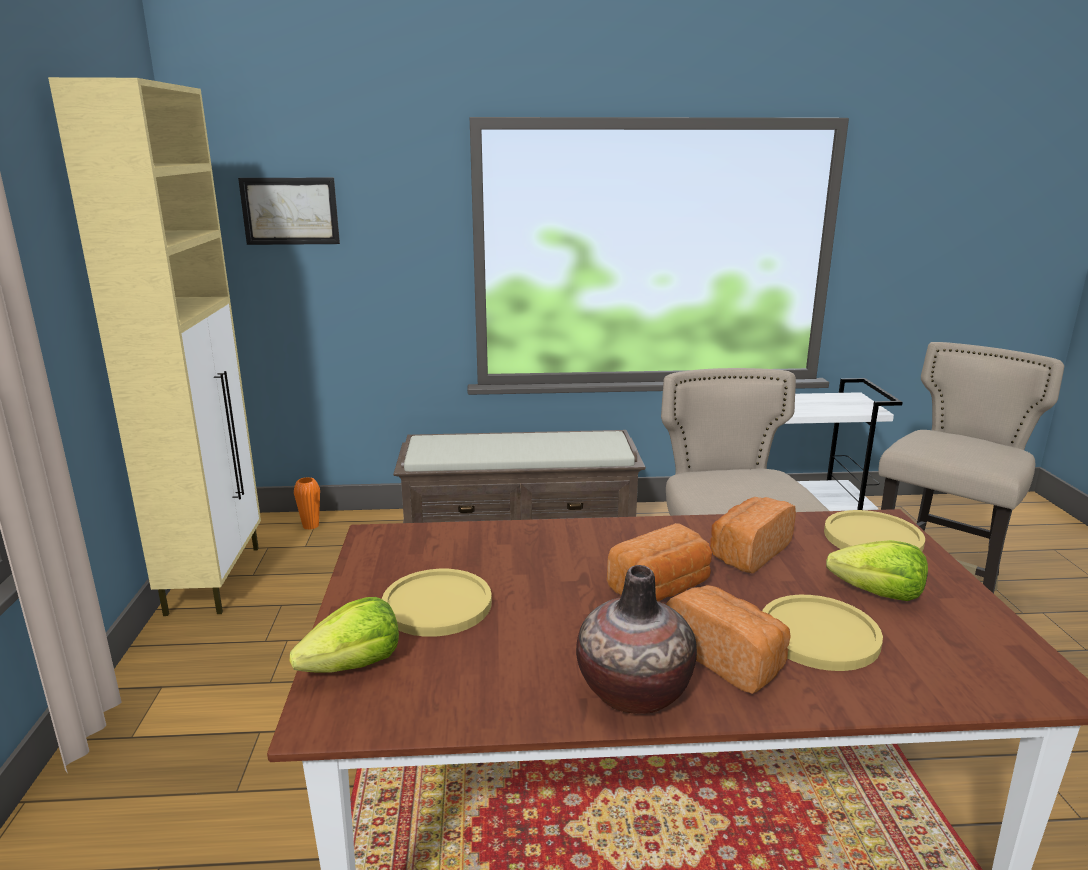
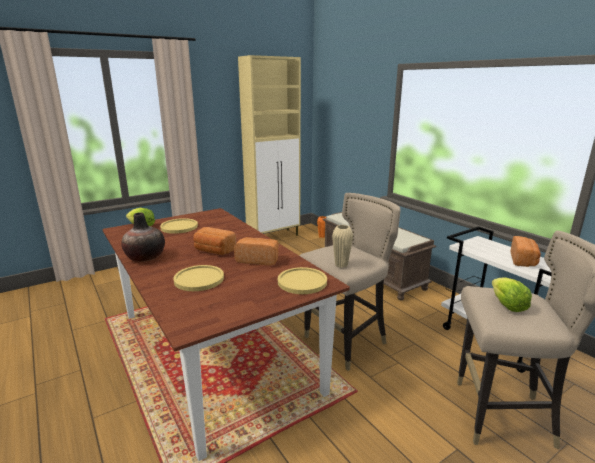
camera: 60 degrees right, 0 degrees up
(290, 211) = (338, 106): picture -> none
(727, 658) = (172, 267): bread -> bread (523, 260)
(780, 498) = (341, 265): none -> beige vase
(878, 594) = (243, 287): lettuce -> lettuce (507, 305)

